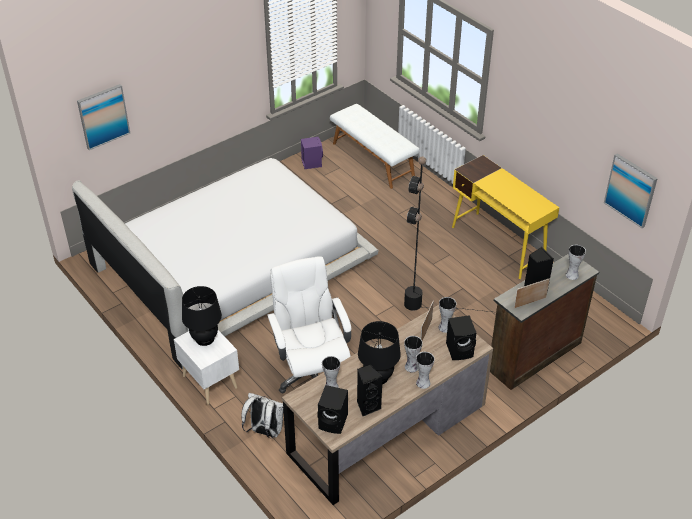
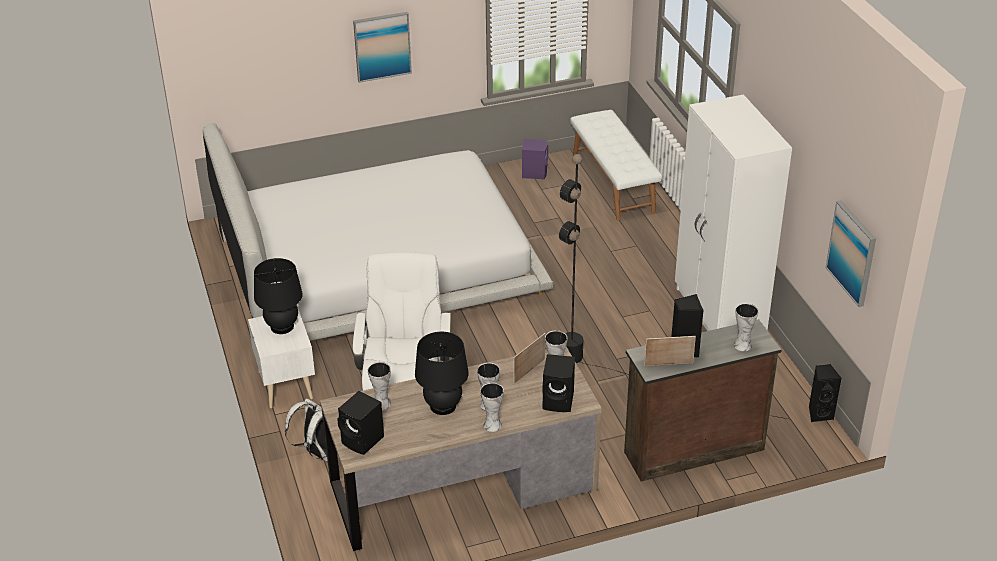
camera: 20 degrees right, 5 degrees down
(103, 116) = (258, 54): picture -> picture (382, 46)
(367, 406) = (412, 434): black speaker -> black speaker (819, 414)
(498, 245) = (719, 313): yellow desk -> white wardrobe

